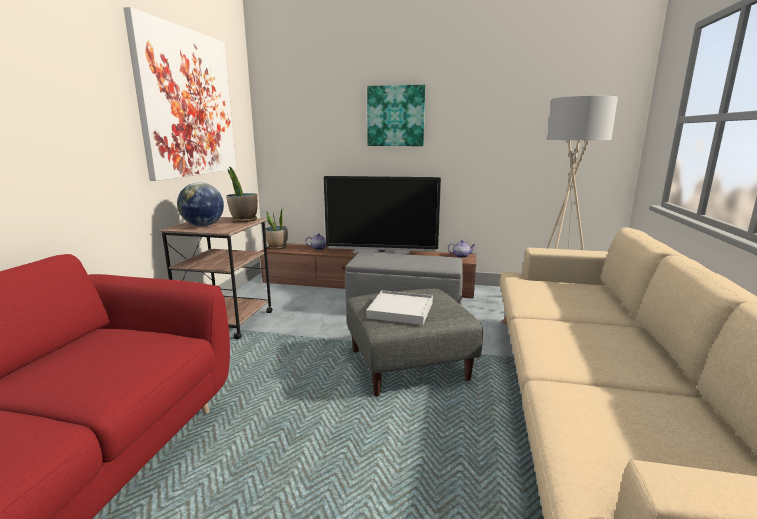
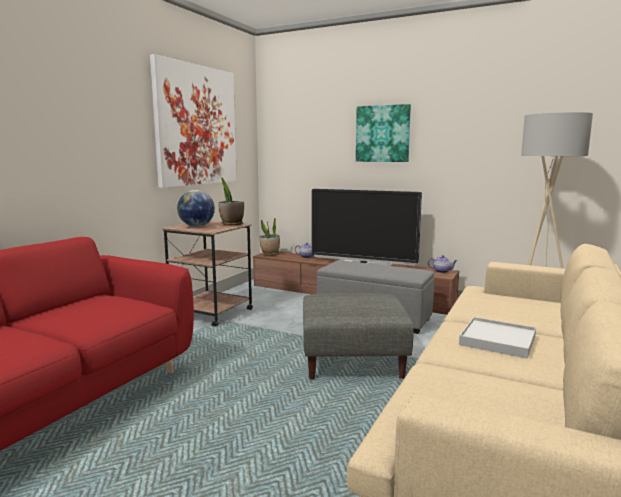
camera: 15 degrees right, 5 degrees down
(401, 310) = (343, 306): white tray -> white tray (498, 340)

